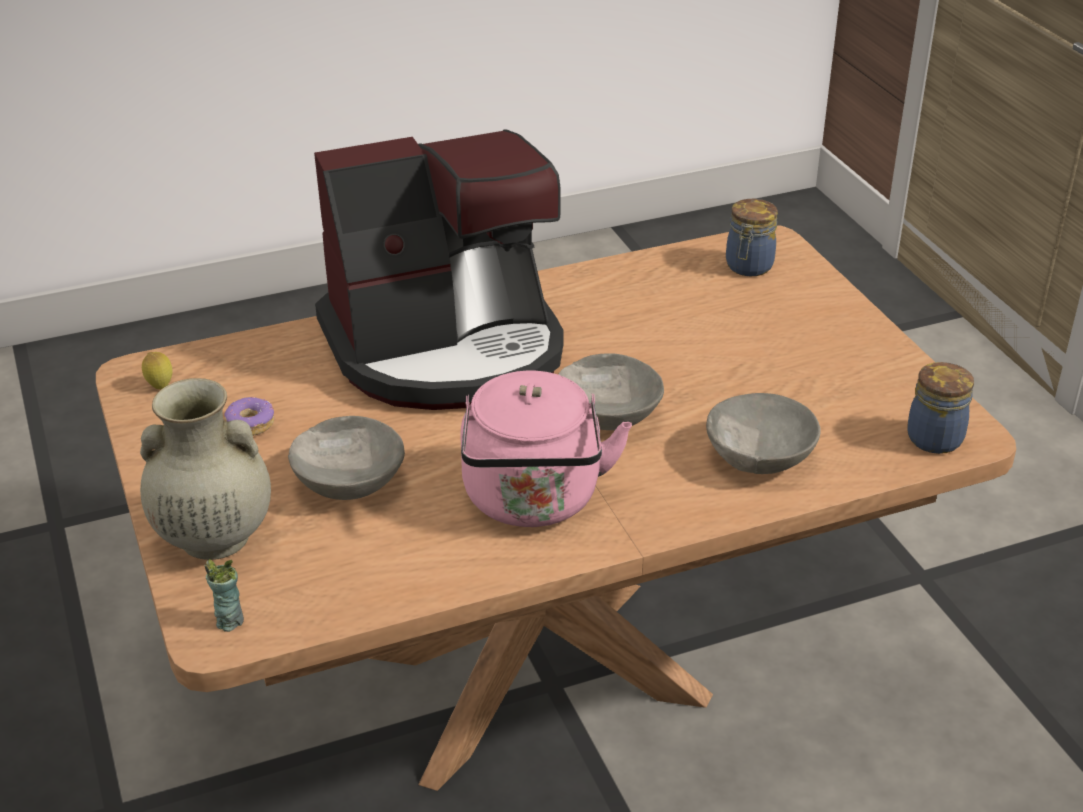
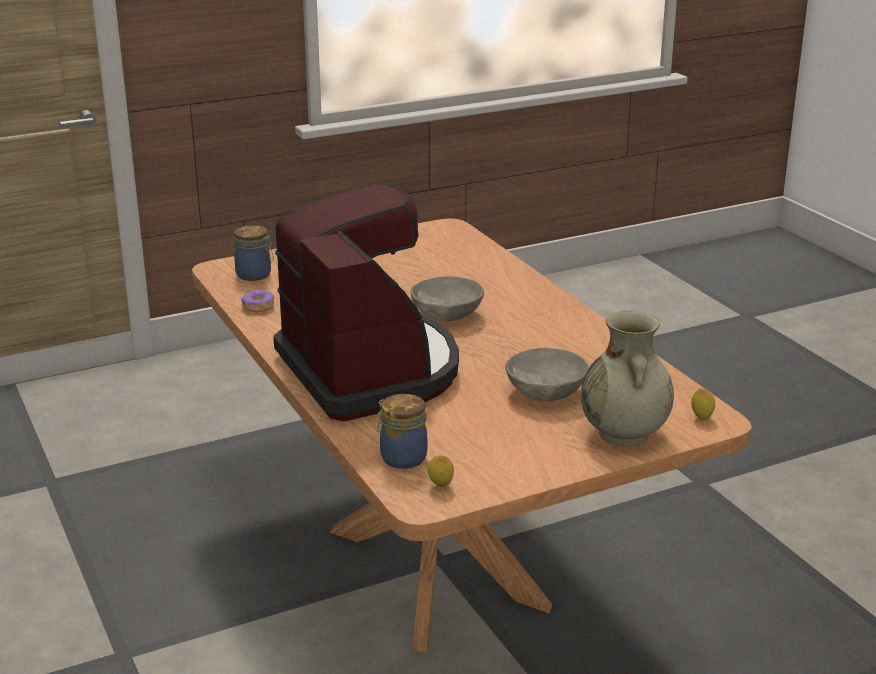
camera: 95 degrees left, 10 degrees down
(229, 621) = (701, 418): cup -> lemon
(250, 424) = (485, 438): donut -> donut (258, 307)
(533, 501) = (545, 333): pink kettle -> none
(761, 458) = (482, 274): grey bowl -> none
(936, 437) = (450, 234): jar -> jar (401, 457)

